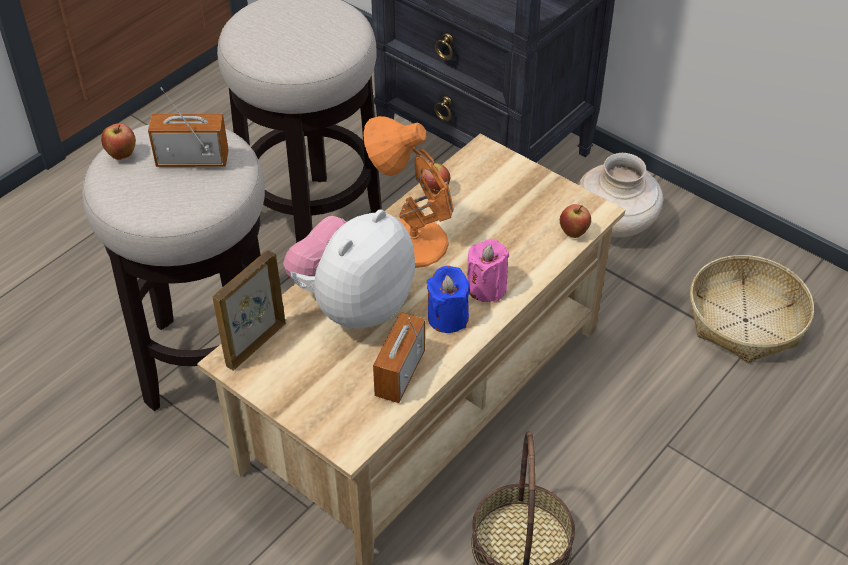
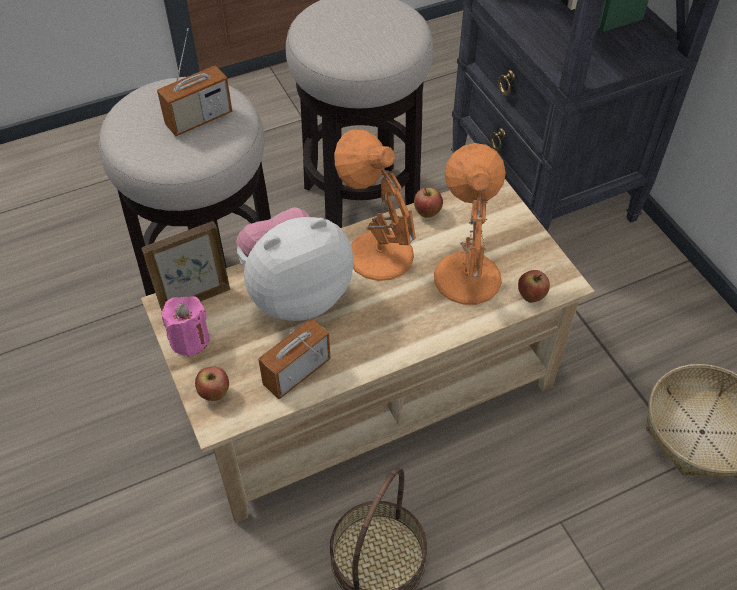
camera: 25 degrees right, 5 degrees up
(122, 155) = (147, 97): apple -> apple (214, 394)
(192, 160) = (199, 119): radio -> radio turned 120 degrees clockwise
(448, 317) = (369, 336): blue candle -> none
(486, 287) = (420, 320): pink candle -> pink candle (189, 339)
(504, 233) = (466, 274): none -> orange table lamp
(614, 225) = (624, 295): beige vase -> none

